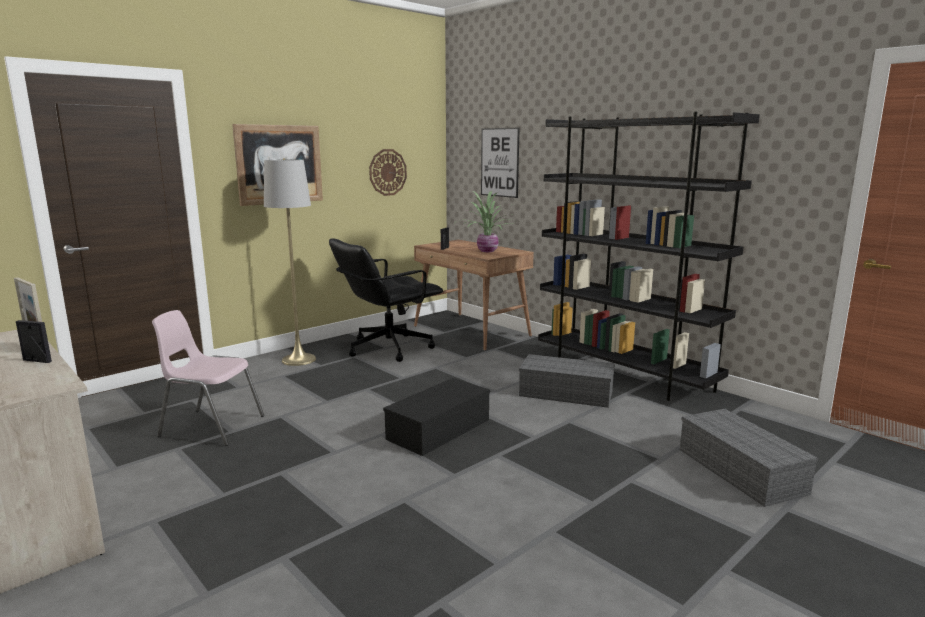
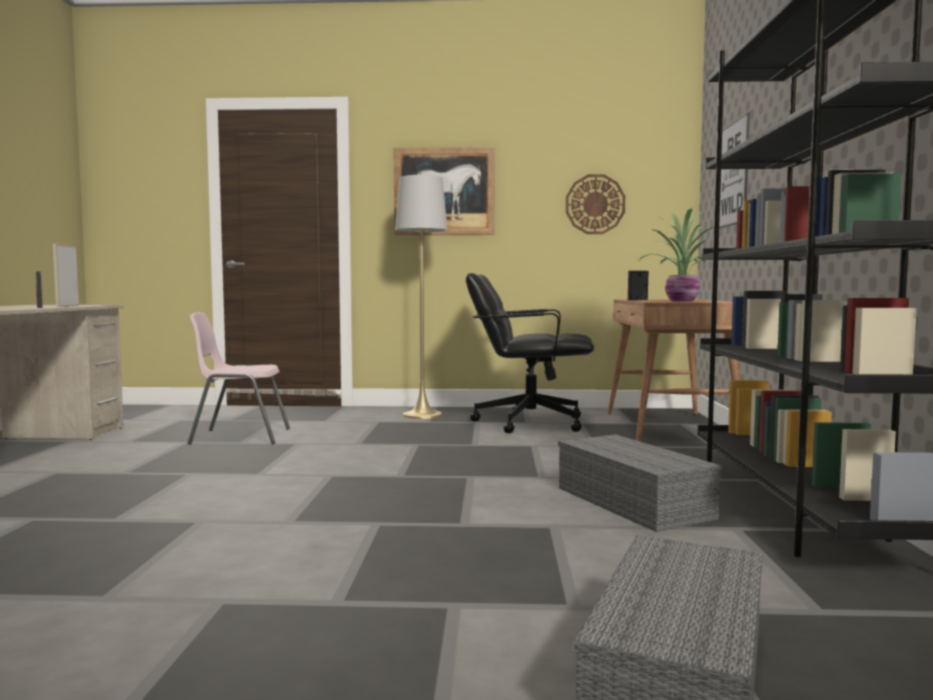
camera: 45 degrees right, 10 degrees down
(211, 426) = (239, 436): pink chair -> pink chair turned 60 degrees counterclockwise
(438, 430) = (385, 487): black storage box -> none

